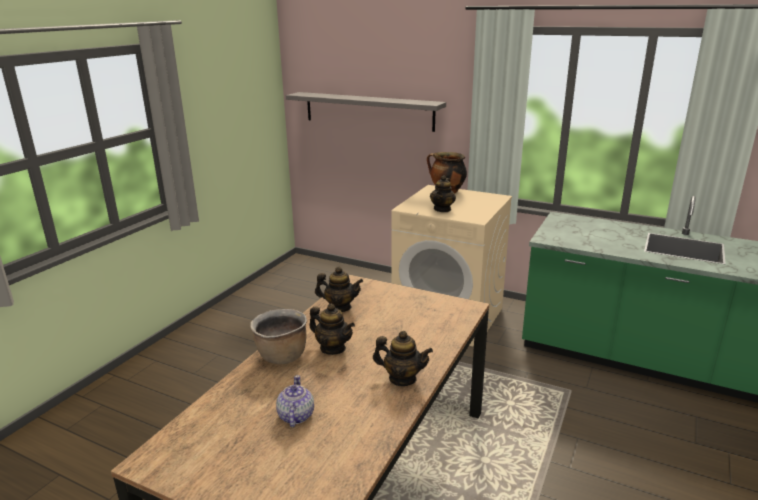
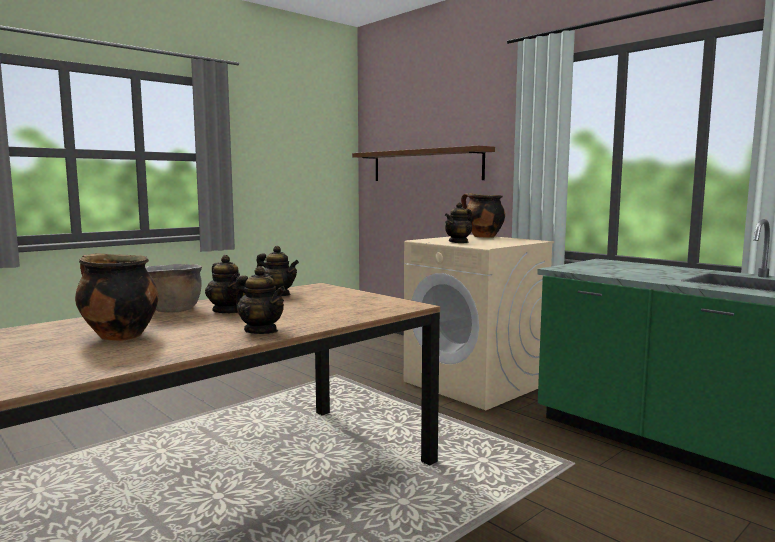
camera: 20 degrees right, 15 degrees down
(295, 416) = (118, 336): teapot -> cooking pot
(368, 111) = (425, 165): grey shelf -> brown shelf

